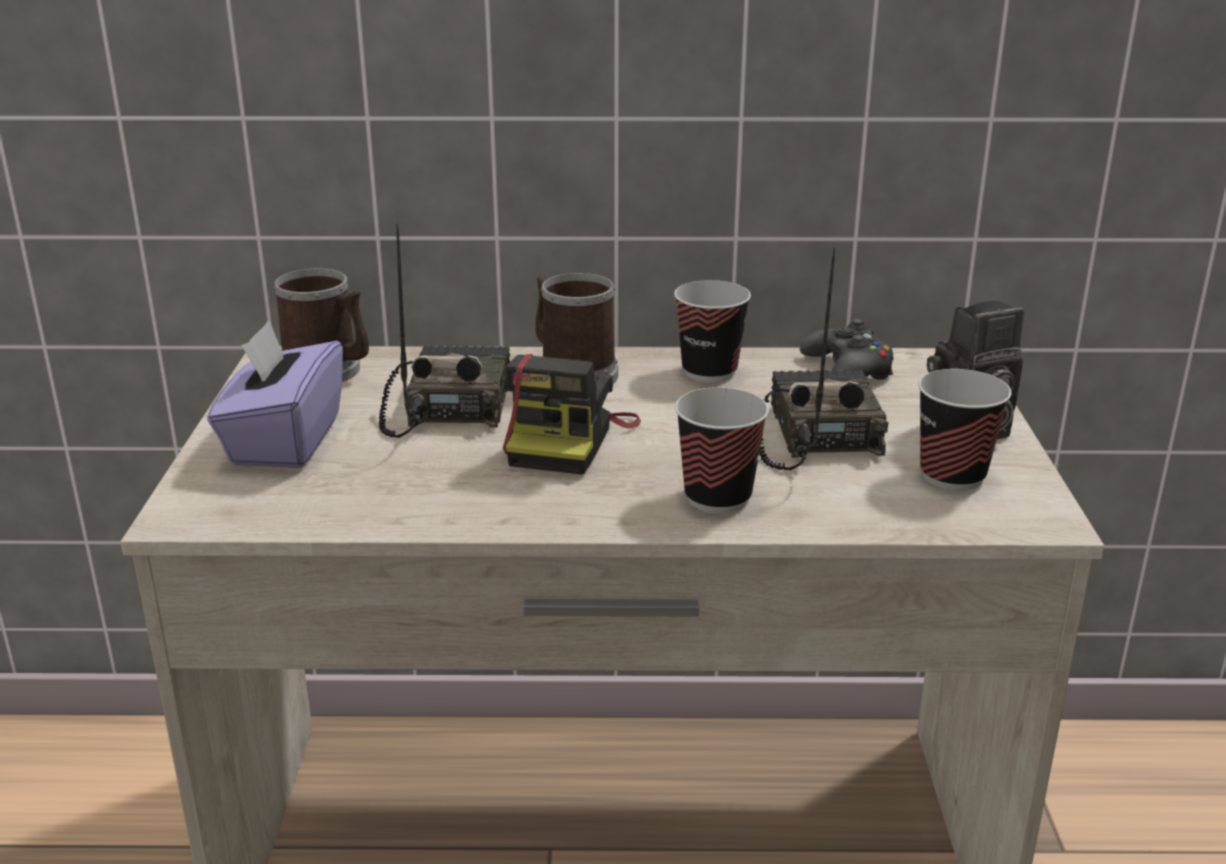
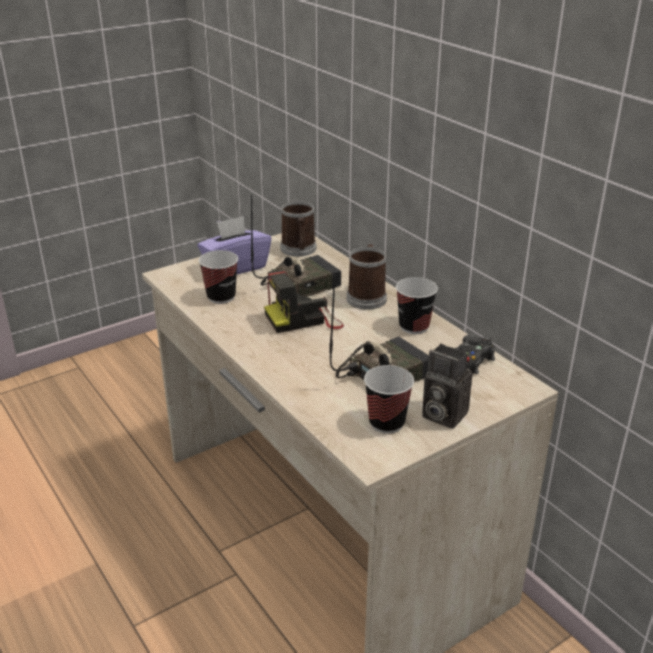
camera: 55 degrees right, 5 degrees up
(717, 497) = (294, 369): cup -> cup (221, 297)

